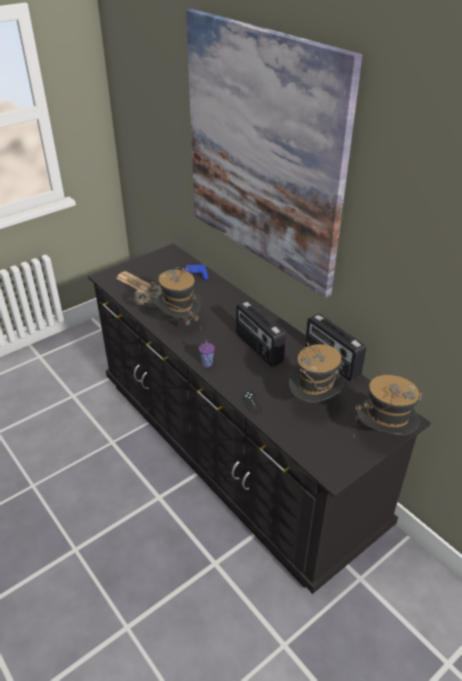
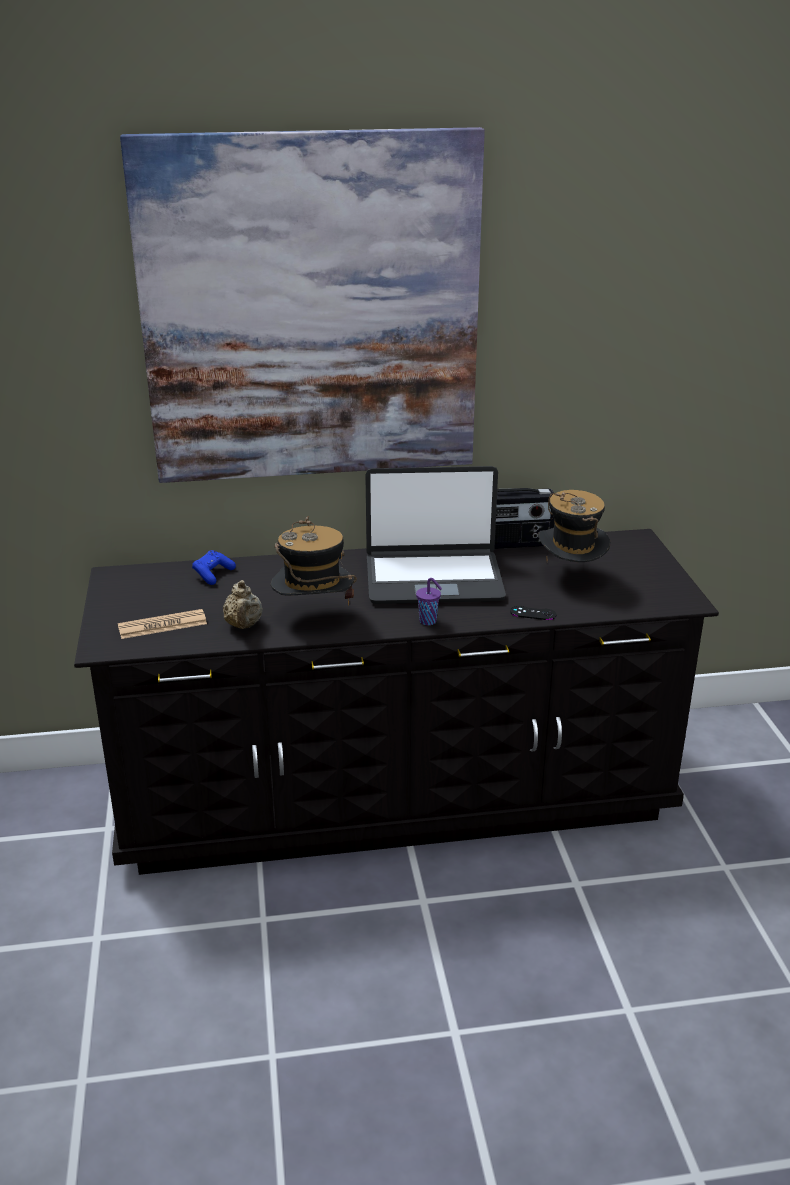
camera: 60 degrees left, 10 degrees down
(258, 348) = (433, 578): radio -> laptop
(382, 436) = (652, 558): hat -> none

